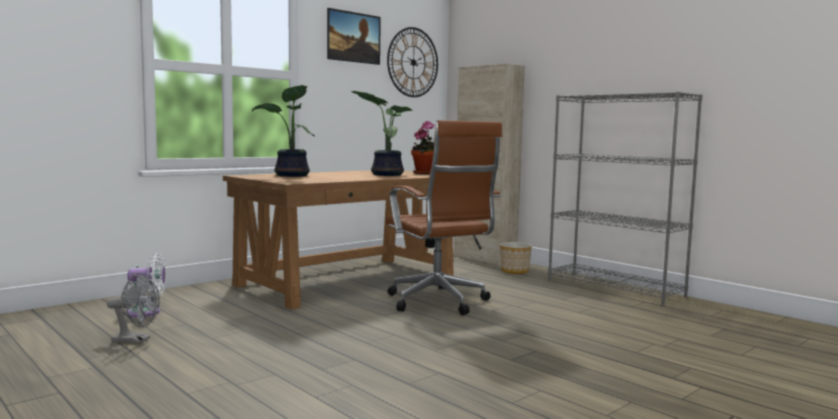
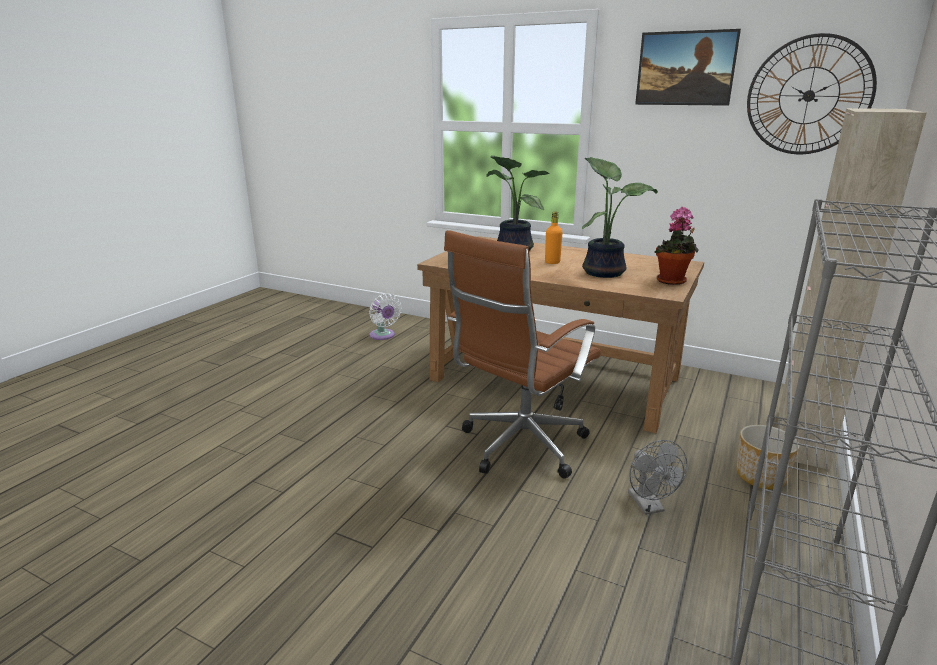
camera: 70 degrees right, 15 degrees up
(136, 340) = (319, 353): grey fan -> grey fan (649, 506)
(345, 175) = (552, 262): none -> orange bottle

